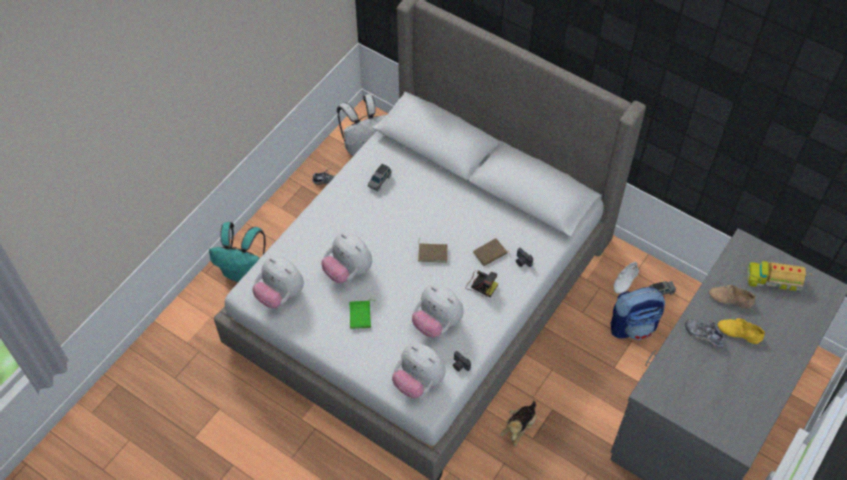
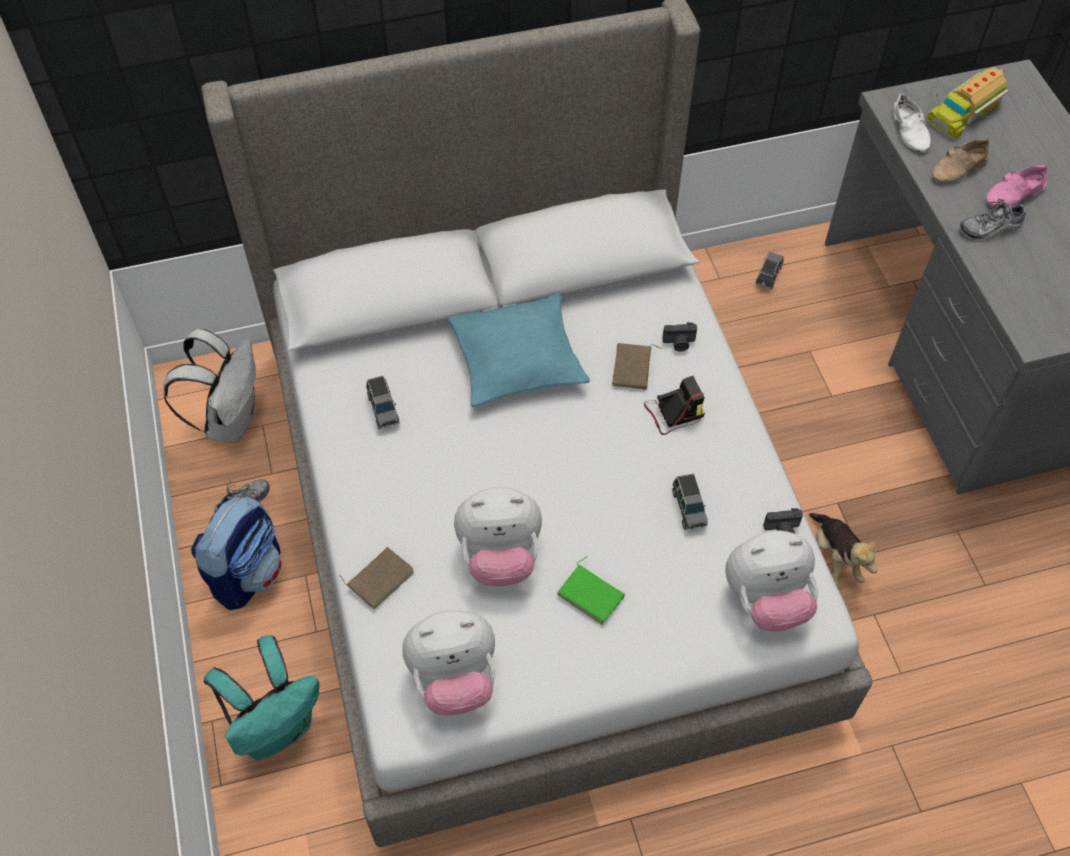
camera: 50 degrees left, 0 degrees up
(433, 253) = (569, 431): brown book -> brown book (379, 578)
(437, 323) = (688, 508): plush toy -> grey toy car
(452, 208) = (517, 359): none -> turquoise pillow
(626, 281) = (722, 295): white shoe -> white shoe (910, 130)
(633, 326) = (791, 335): backpack -> backpack (247, 573)
(739, 333) = (1015, 194): yellow shoe -> pink shoe

